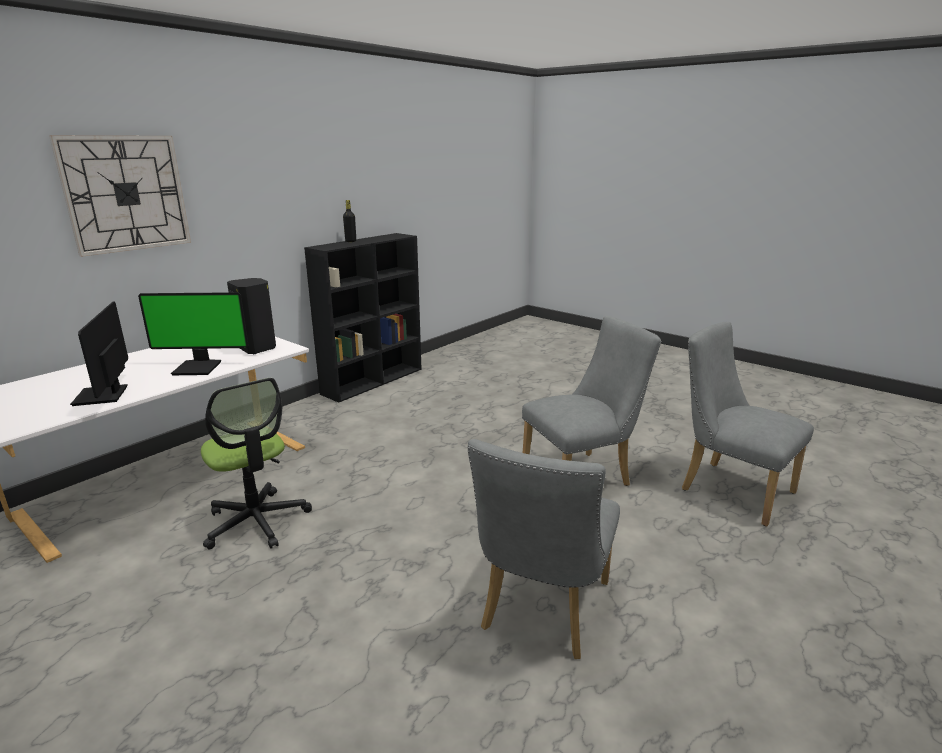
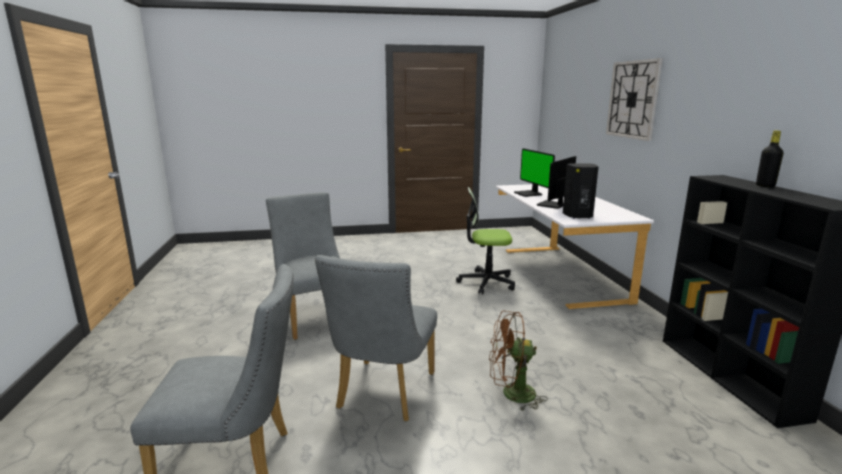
camera: 130 degrees right, 5 degrees down
(103, 396) = (529, 194): monitor -> monitor turned 135 degrees counterclockwise
(499, 432) = (511, 394): none -> brown fan

